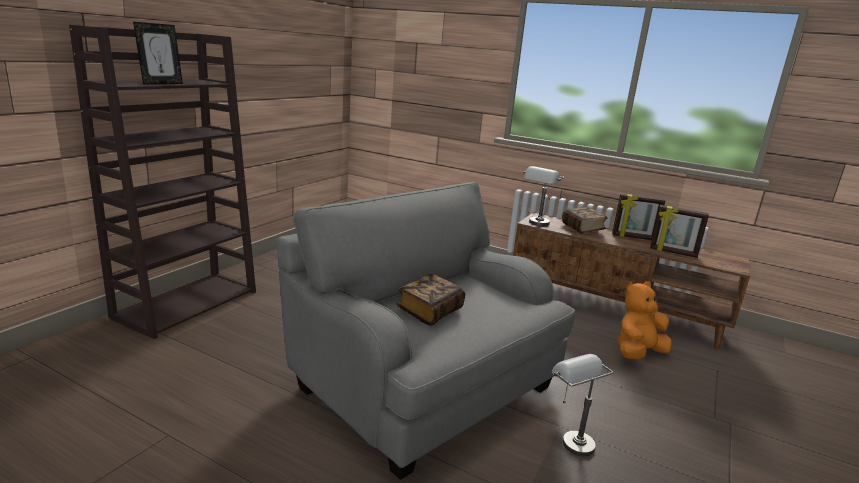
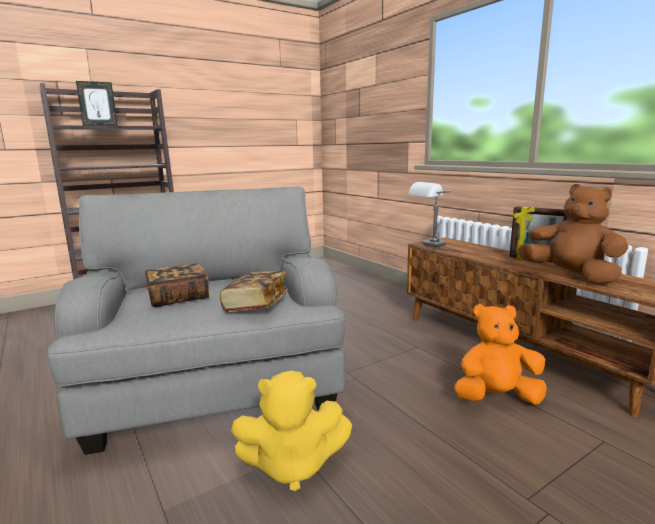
camera: 30 degrees right, 5 degrees down
(569, 438) = (292, 465): grey table lamp -> yellow plush toy
(582, 229) = (479, 251): book -> book (256, 305)
(673, 252) = (570, 276): picture frame -> brown plush toy

